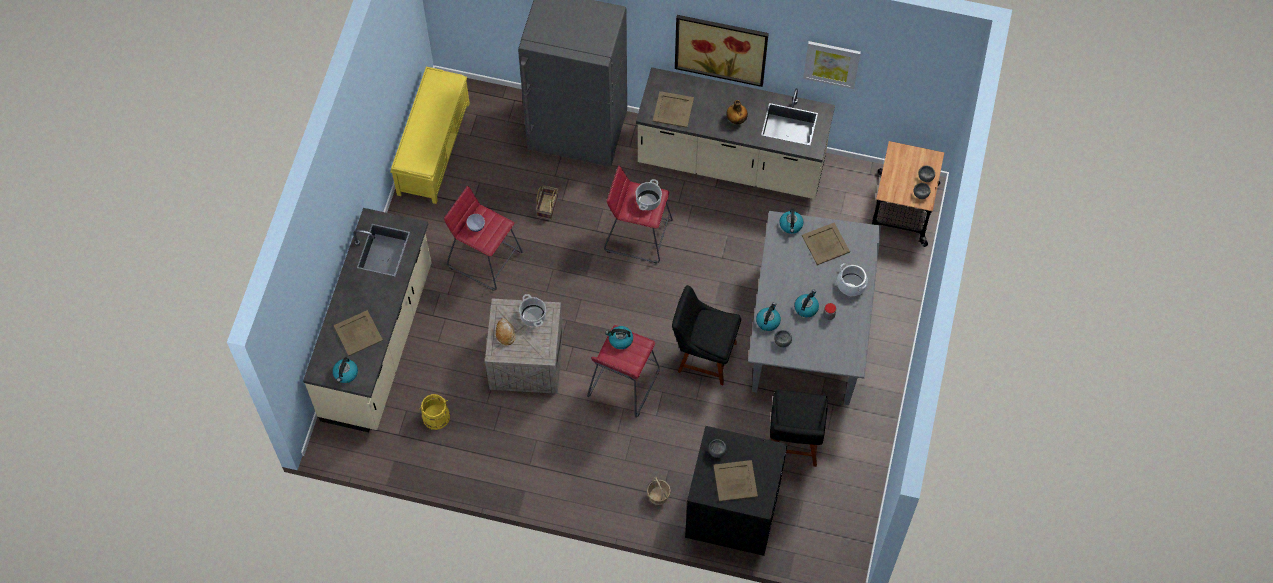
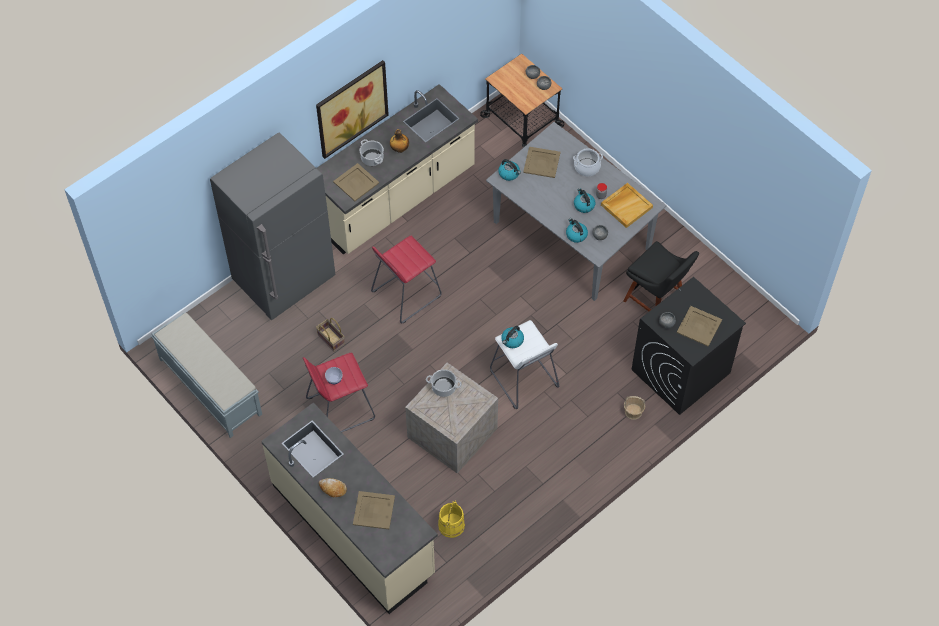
camera: 55 degrees left, 5 degrees down
(346, 374) = (403, 540): kettle -> none
(434, 148) = (210, 386): yellow bench -> grey bench
(505, 333) = (443, 415): bread -> bread (332, 489)
(623, 384) = (523, 379): red stool -> white stool
(648, 201) = (409, 252): cooking pot -> cooking pot (372, 158)
(703, 356) = (541, 313): black chair -> none
(831, 64) = (429, 48): picture -> none
(834, 344) = (626, 206): none -> beige tray

